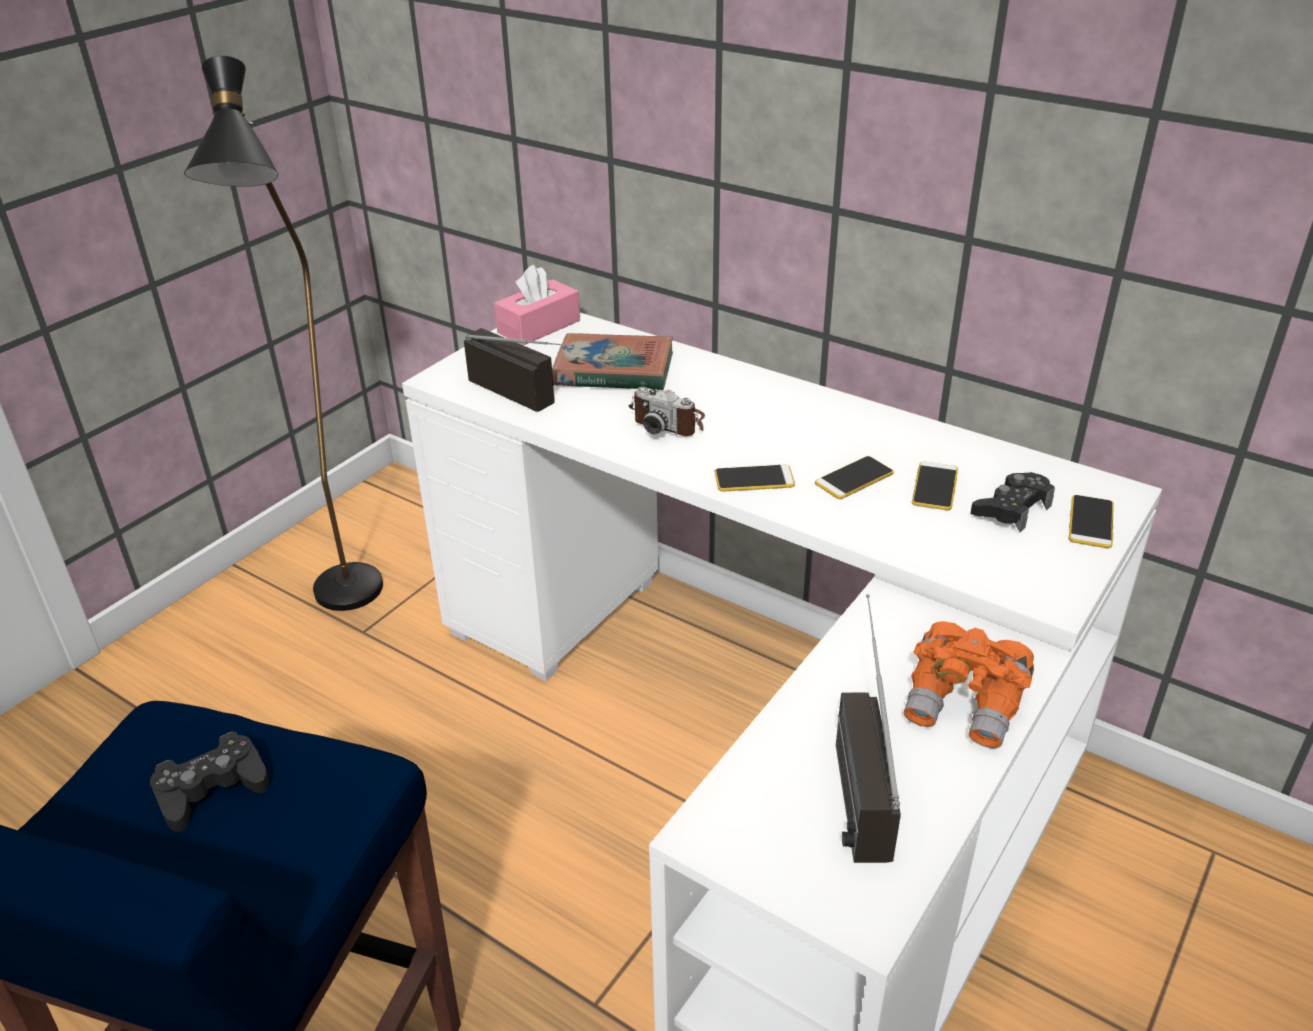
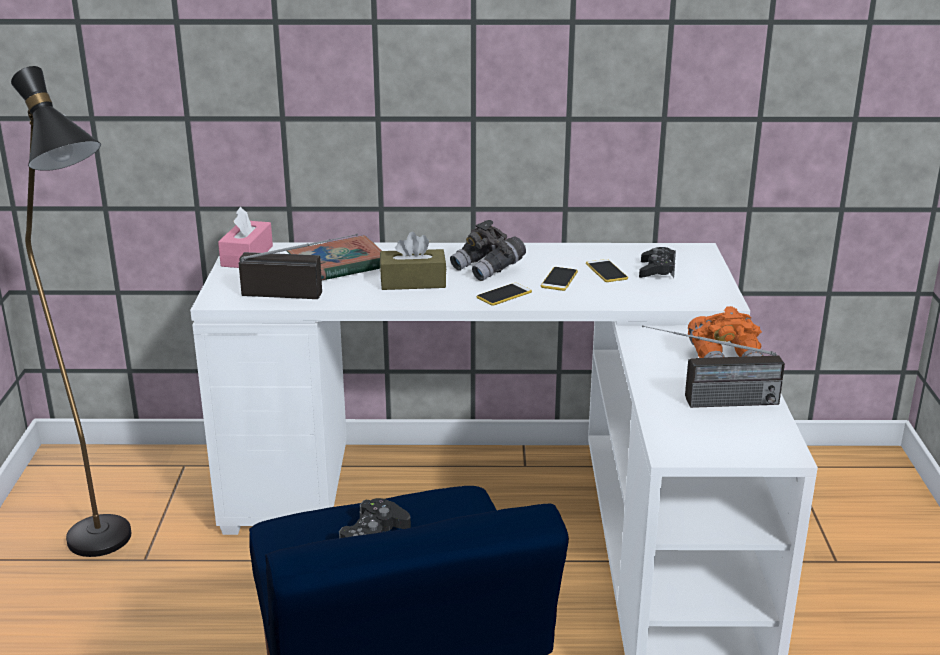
camera: 35 degrees left, 10 degrees down
(669, 421) = (413, 282): camera -> brown tissue box
(782, 431) = (488, 269): none -> grey binoculars
(852, 769) = (708, 402): radio -> radio turned 60 degrees counterclockwise
(1091, 522) = (701, 265): phone -> none

